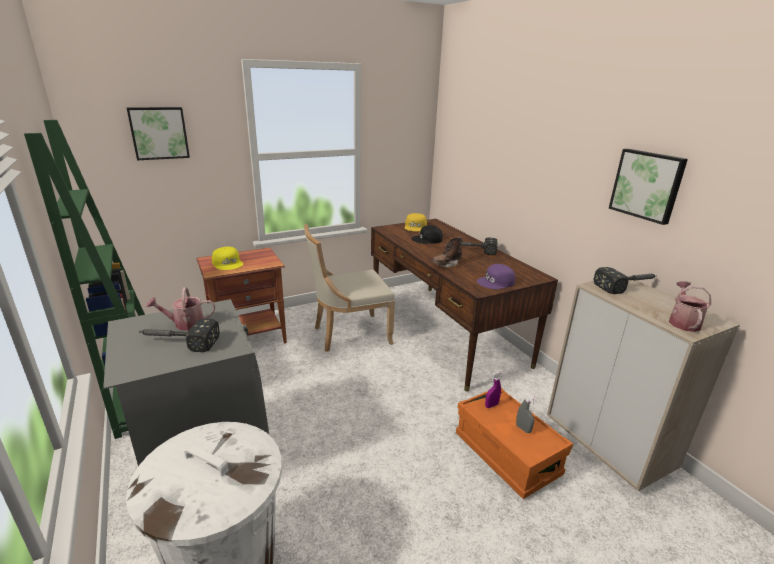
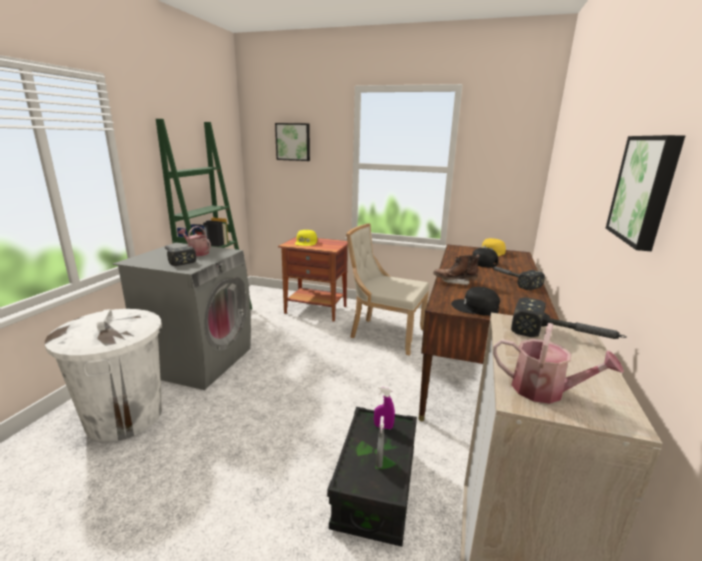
camera: 45 degrees right, 5 degrees down
(496, 282) = (475, 307): purple cap -> black cap
(506, 454) = (375, 488): orange storage box -> black storage box
(683, 322) = (545, 391): watering can -> watering can turned 60 degrees clockwise

